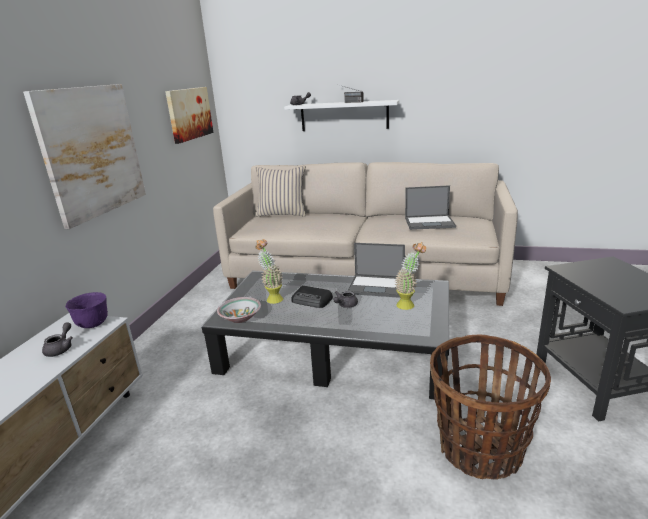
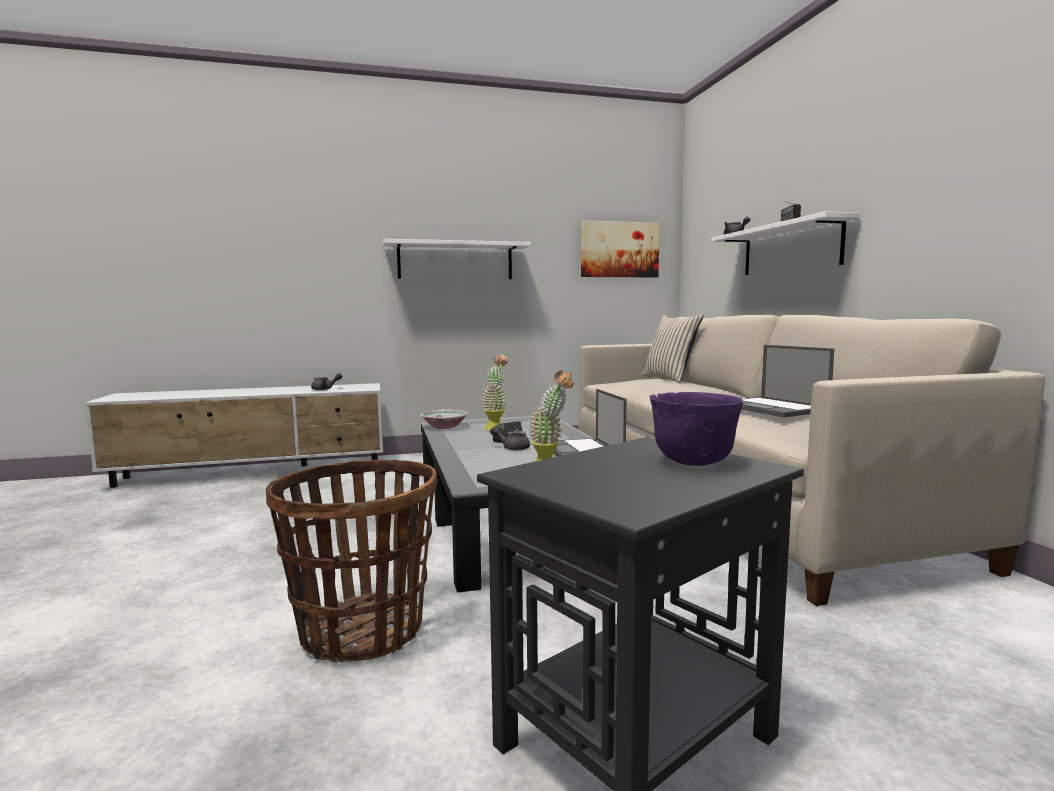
camera: 60 degrees right, 15 degrees down
(92, 151) = (455, 261): picture -> white shelf
(92, 324) = (364, 387): purple bowl -> purple bowl (692, 461)

